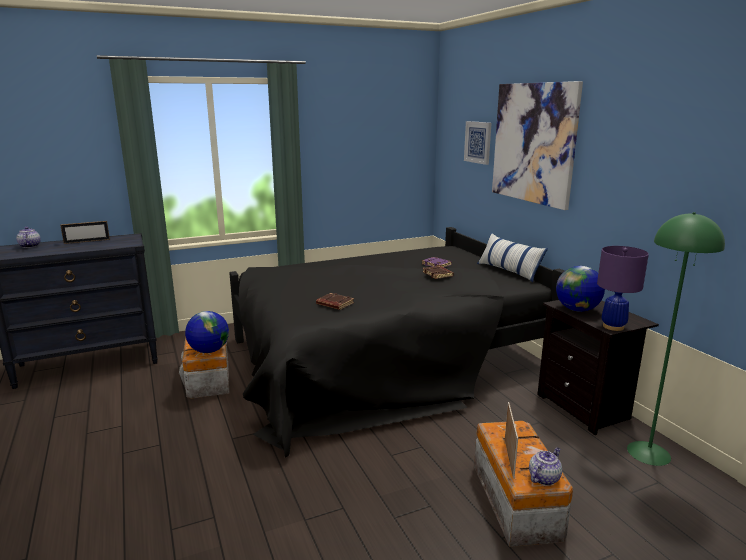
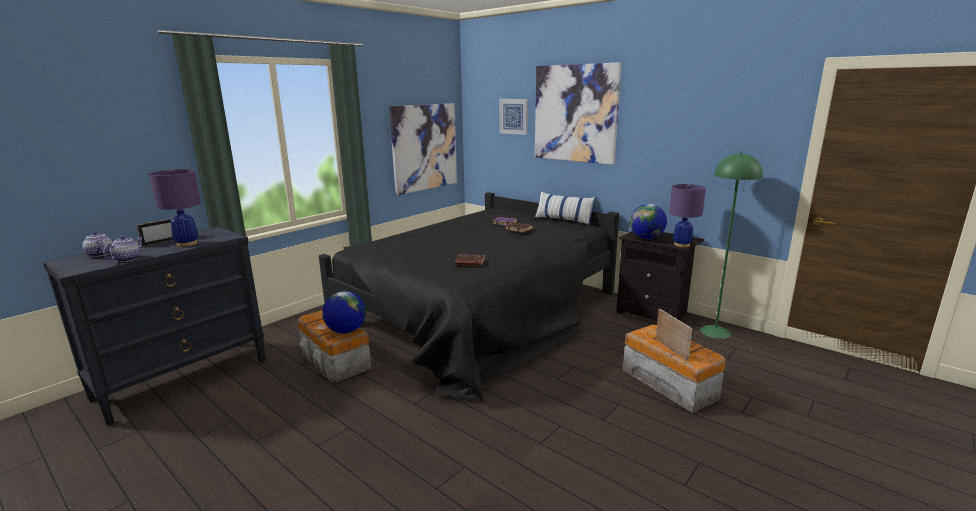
camera: 25 degrees left, 0 degrees up
(94, 246) = (187, 244): none -> purple table lamp
(381, 171) = (424, 147): none -> picture
(544, 478) = (704, 355): teapot -> teapot (128, 259)

